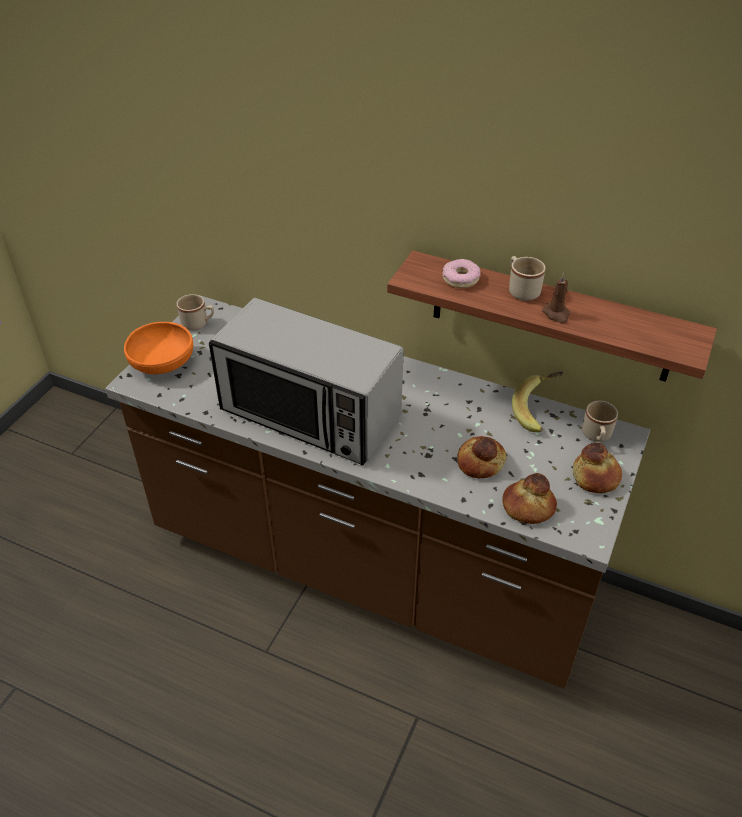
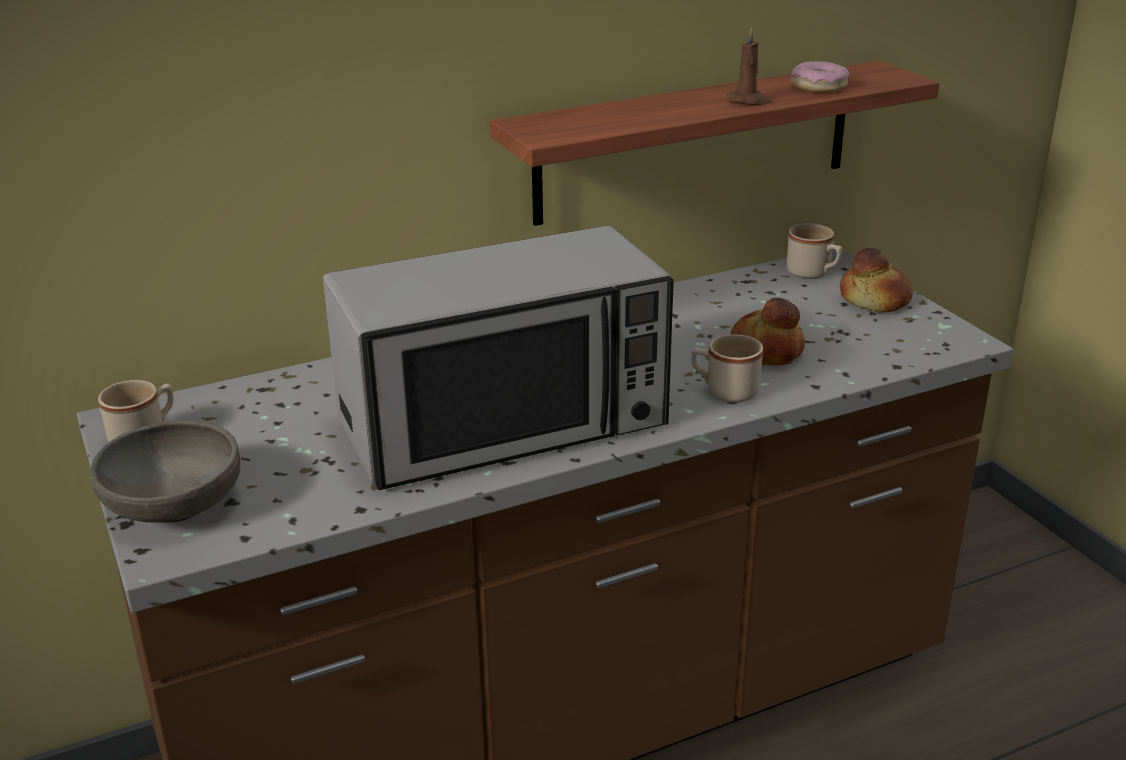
camera: 50 degrees left, 15 degrees down
(163, 363) = (174, 505): orange bowl -> grey bowl
(460, 279) = (598, 116): donut -> donut (818, 86)
(521, 290) = (675, 100): beige mug -> beige mug (724, 391)
(527, 507) = (877, 354): bread -> none
(539, 411) = (729, 285): banana -> none

